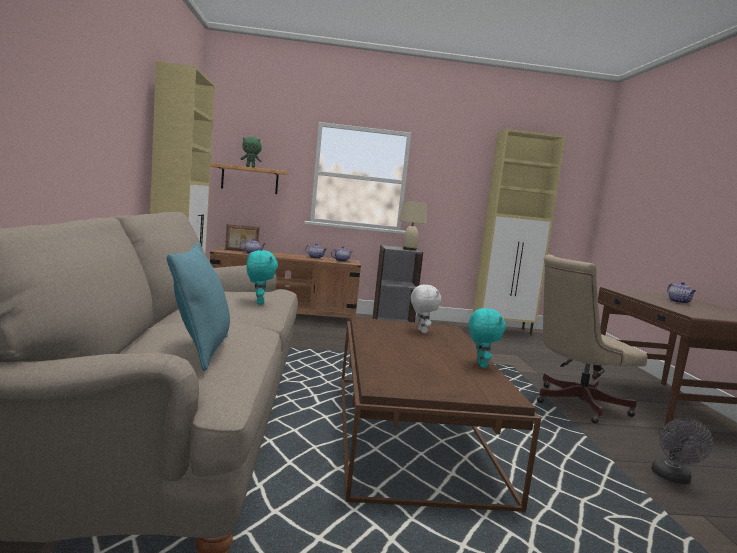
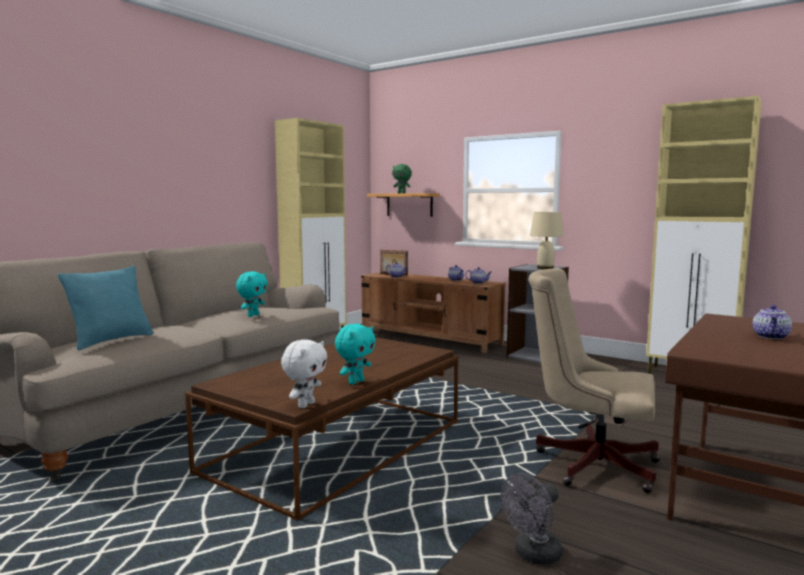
camera: 40 degrees right, 0 degrees up
(421, 331) = (391, 351): white plush toy -> white plush toy (305, 405)

